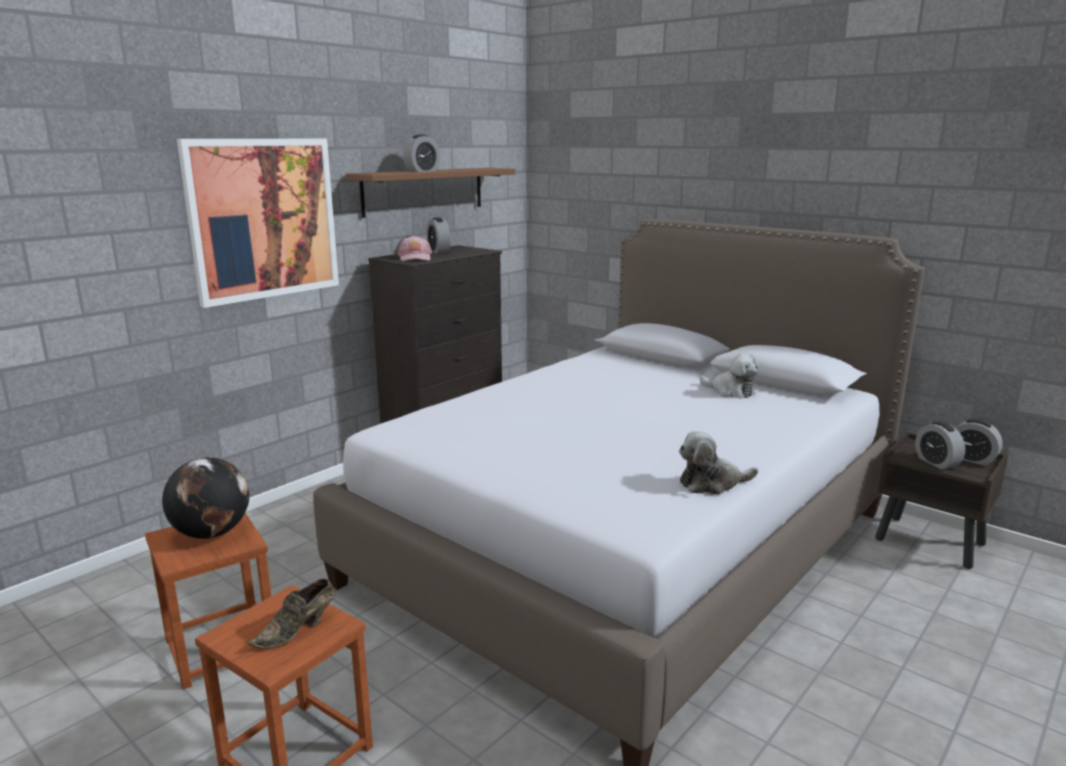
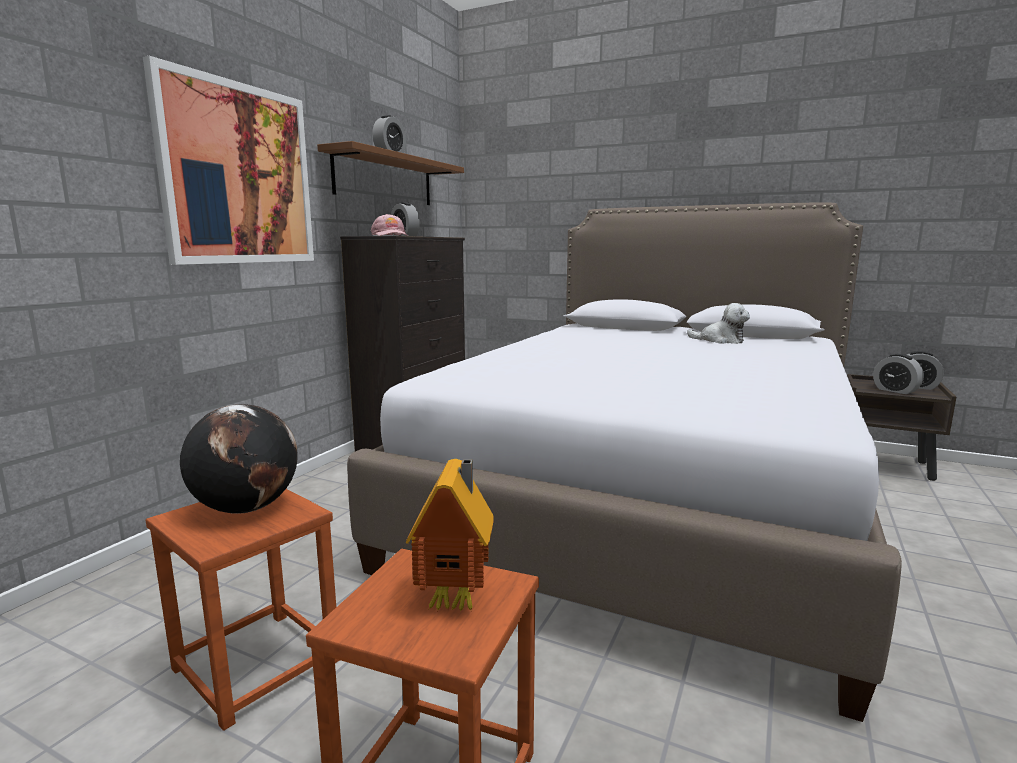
camera: 15 degrees left, 5 degrees down
(298, 630) = (457, 599): brown shoe -> toy house
(712, 483) = (818, 390): plush toy -> none

